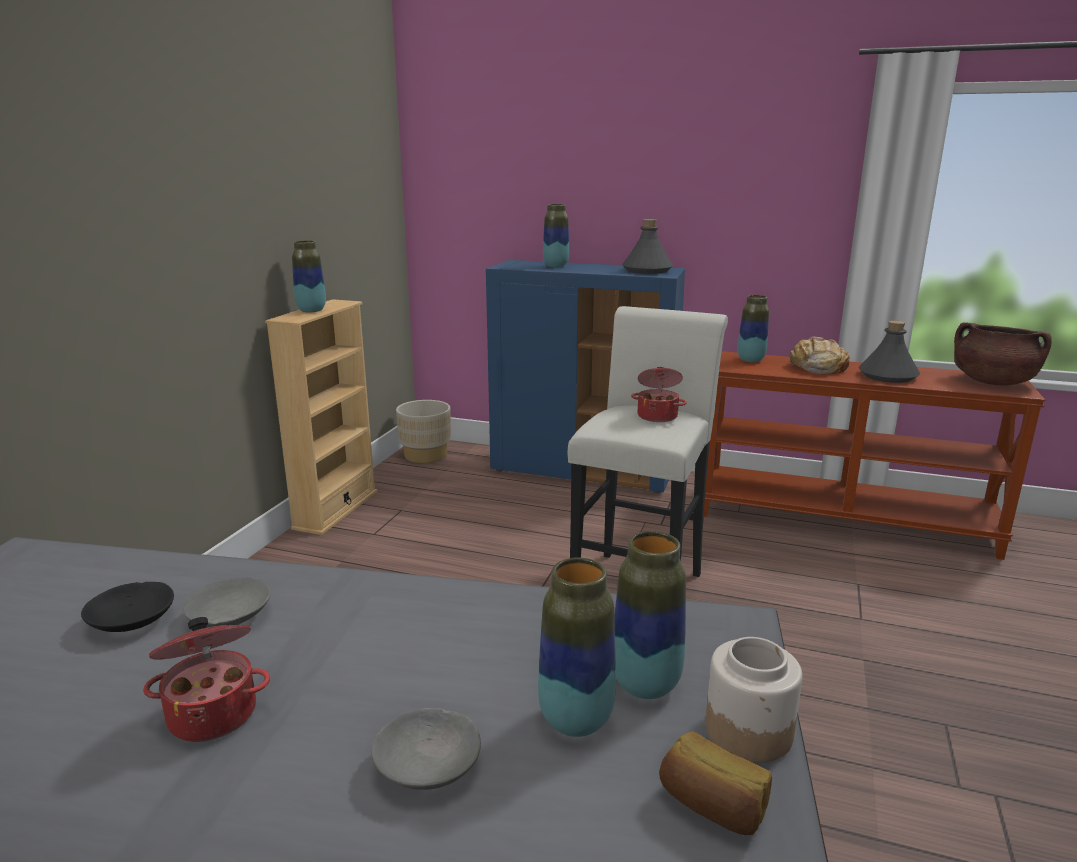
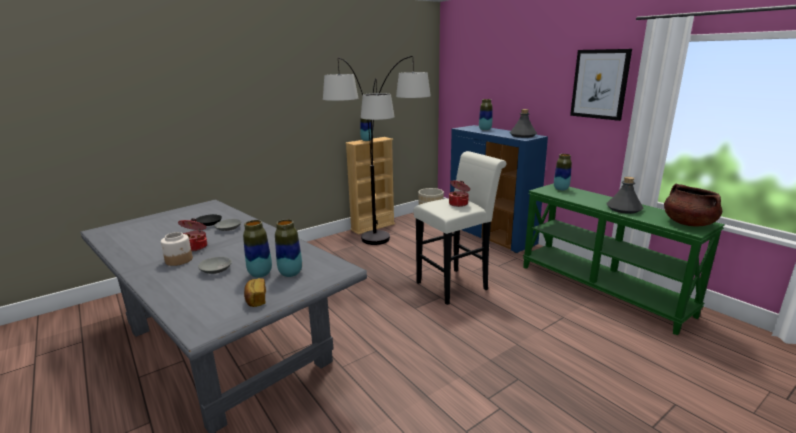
camera: 35 degrees right, 0 degrees up
(423, 565) = (380, 254): none -> floor lamp
(749, 731) = (295, 291): jar -> jar (179, 260)
(781, 168) = (599, 84): none -> picture
(817, 368) = (590, 198): bread -> none
(843, 519) = (602, 289): brown console table -> green console table

